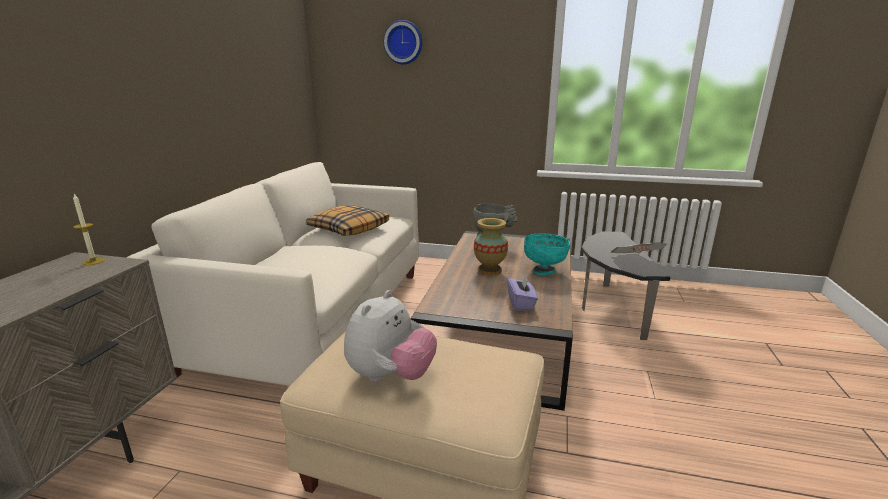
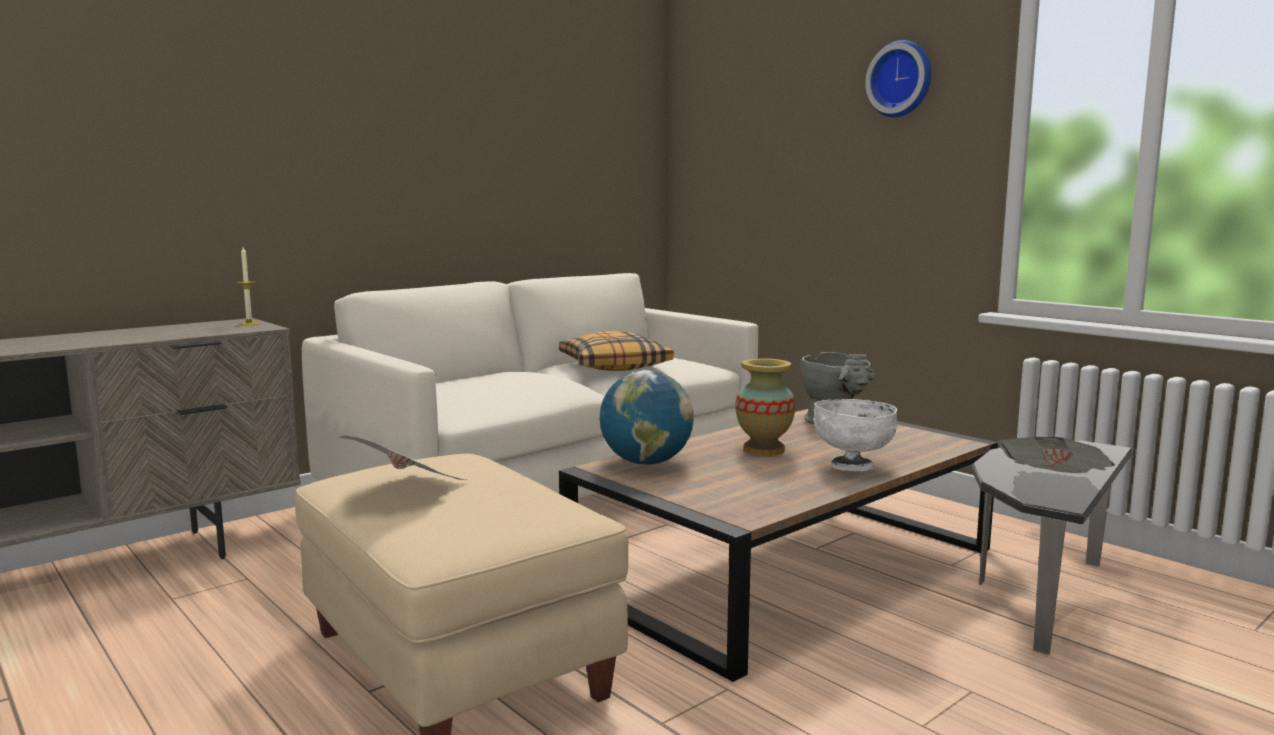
camera: 35 degrees right, 10 degrees down
(391, 376) = (406, 490): plush toy -> newspaper
(404, 42) = (785, 94): wall clock -> wall clock (901, 79)
(449, 297) = (646, 462): none -> globe
(521, 304) = (734, 490): purple tissue box -> none
(544, 271) = (853, 467): turquoise bowl -> white bowl

